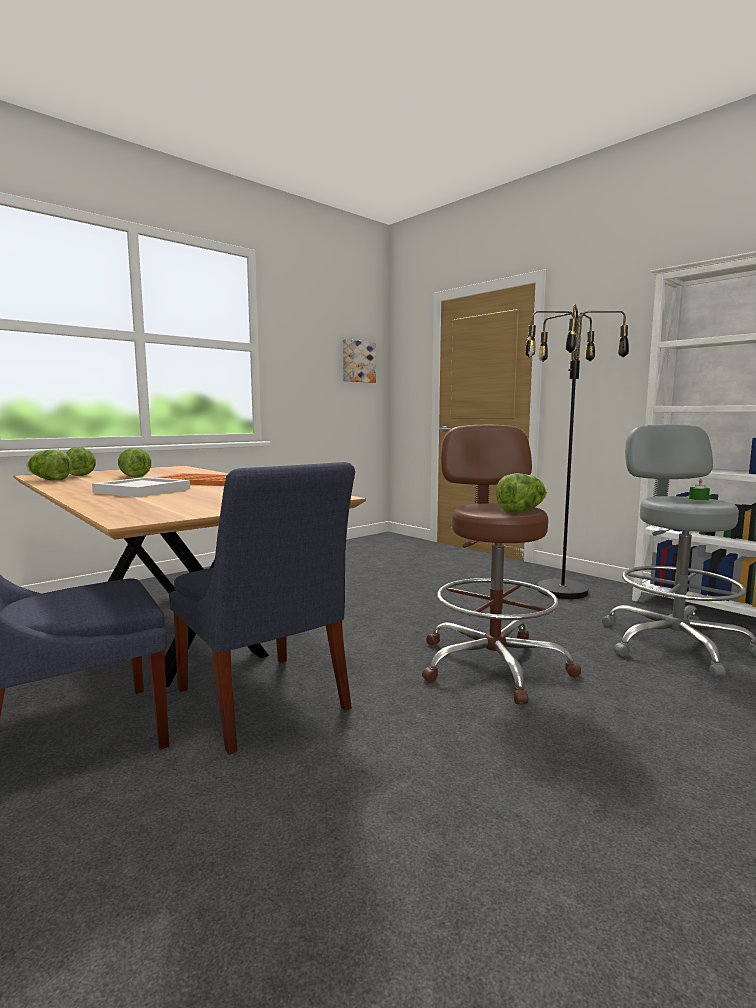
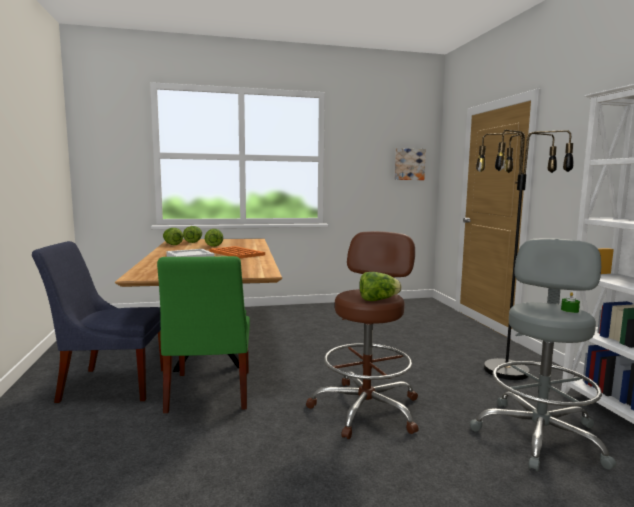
camera: 30 degrees right, 0 degrees up
(263, 703) = (208, 393): blue chair -> green chair

